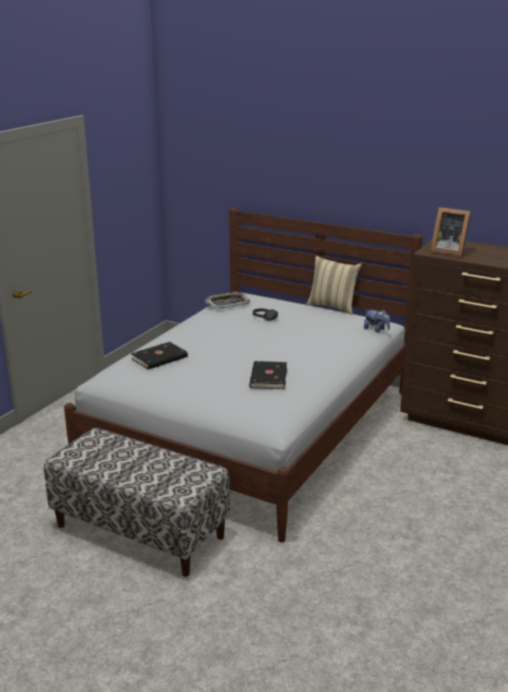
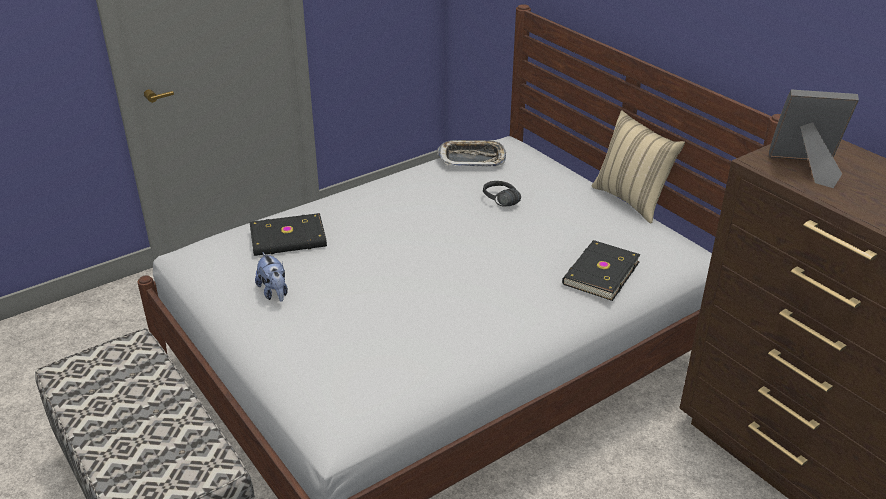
camera: 25 degrees right, 10 degrees up
(267, 378) = (404, 322): black book -> black book (599, 273)
(376, 330) = (665, 267): plush toy -> plush toy (274, 292)
(448, 251) = (806, 168): picture frame -> picture frame turned 135 degrees clockwise

